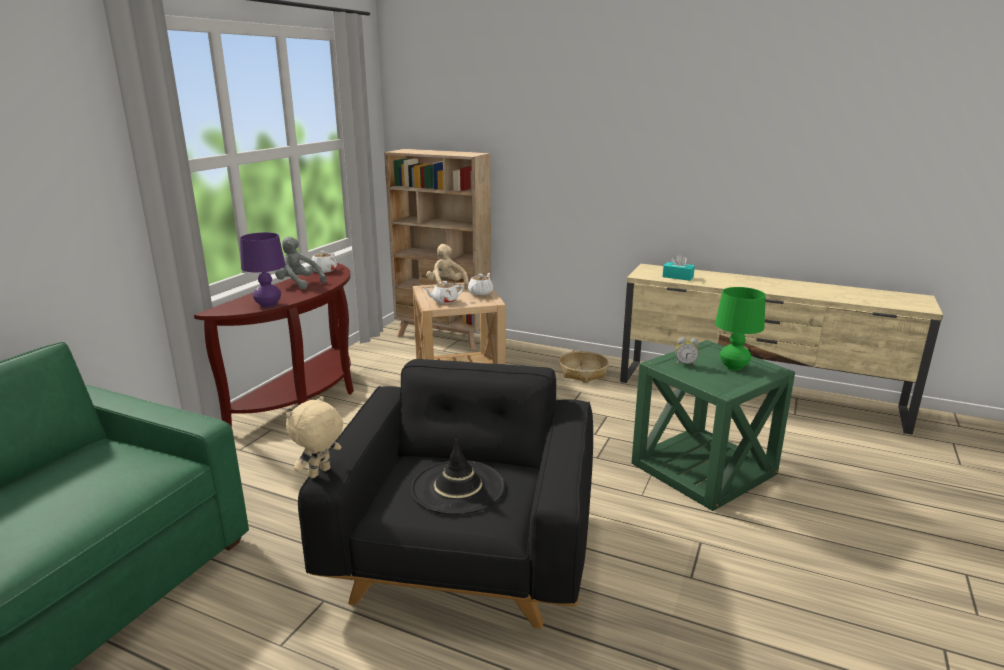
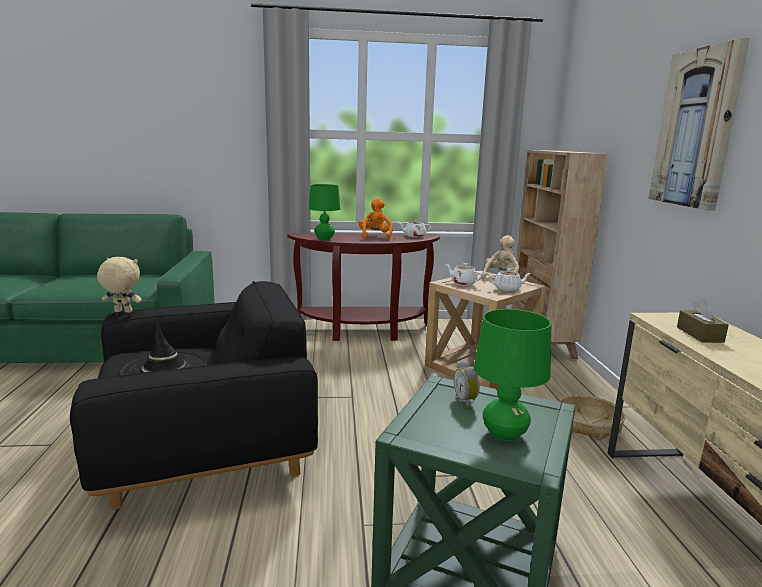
camera: 60 degrees right, 5 degrees down
(268, 305) = (324, 239): purple table lamp -> green table lamp
(298, 284) = (375, 237): grey plush toy -> orange plush toy
(596, 135) = (696, 128): none -> picture
(677, 277) = (699, 334): turquoise tissue box -> brown tissue box

